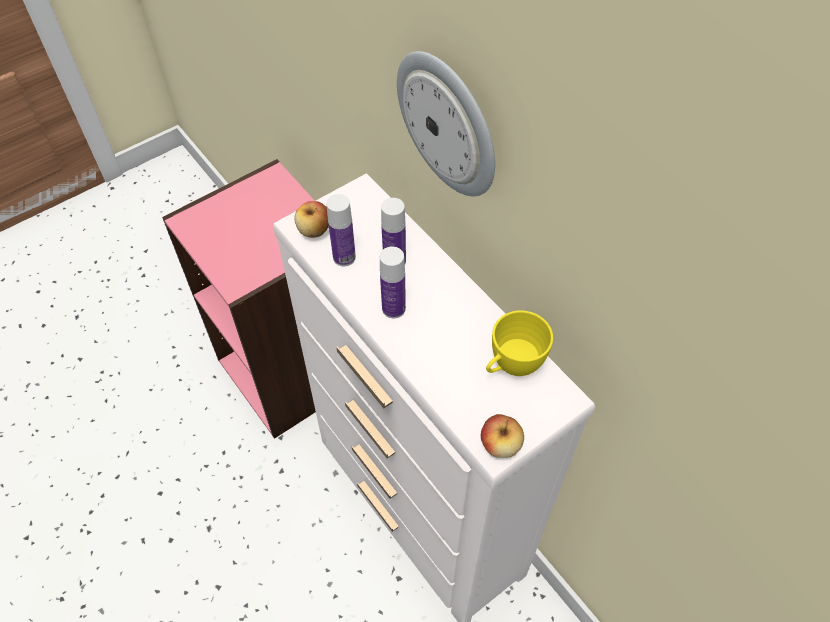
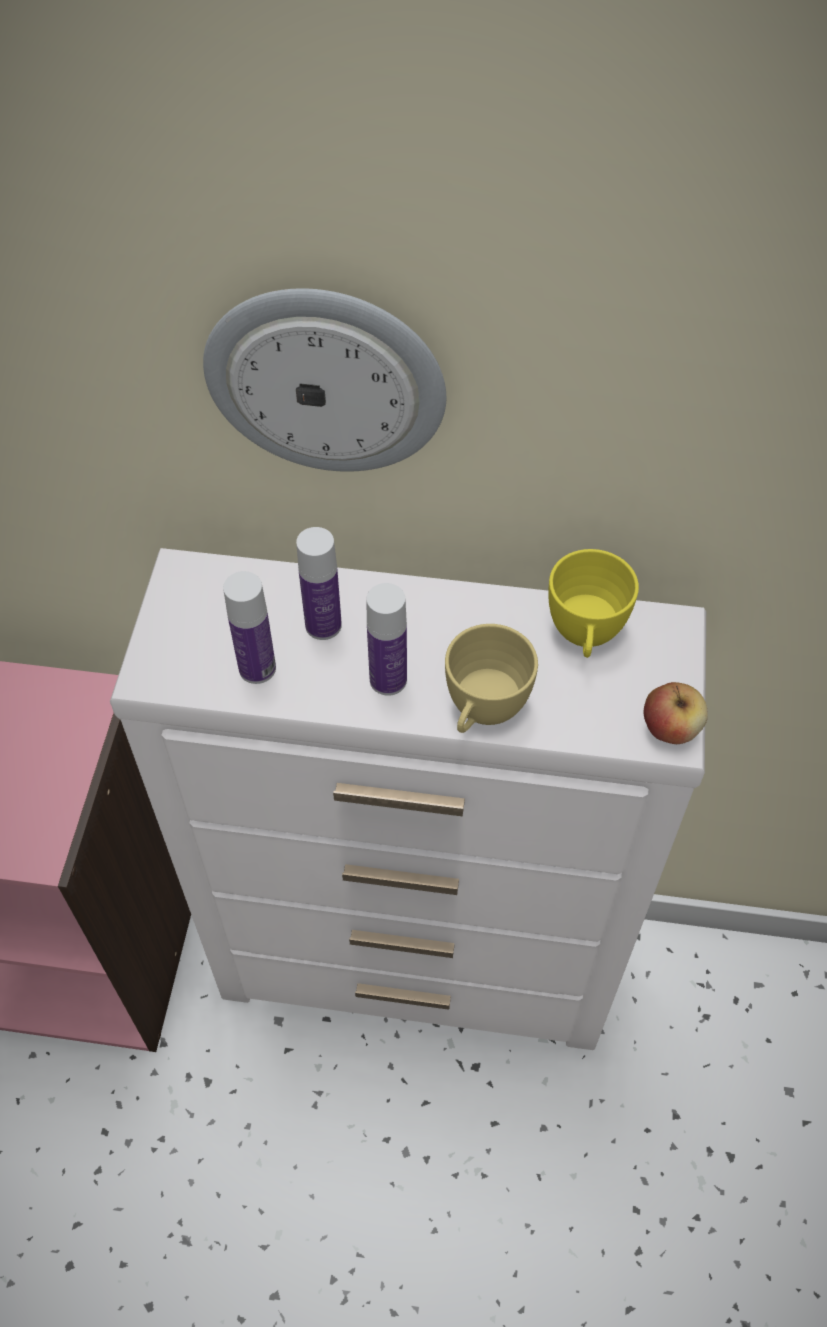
camera: 45 degrees left, 0 degrees up
(314, 230) = (179, 666): apple -> none
(418, 359) = (482, 712): none -> yellow cup

